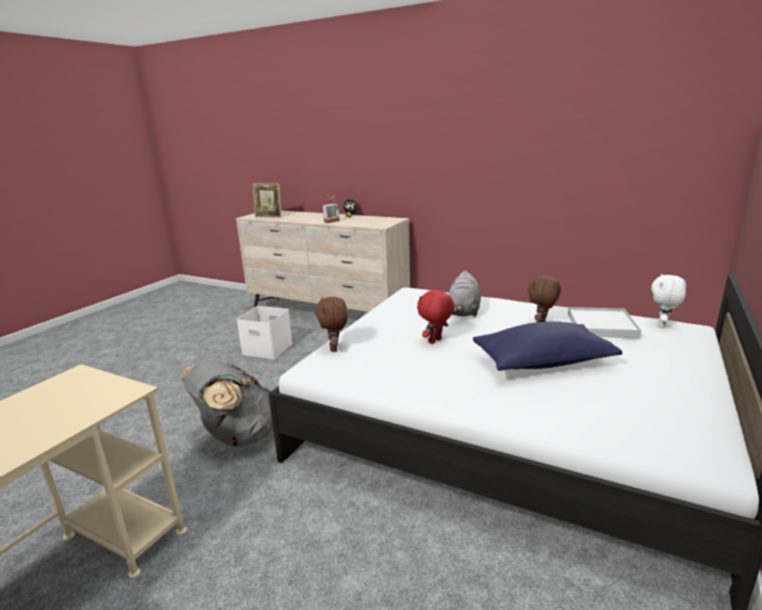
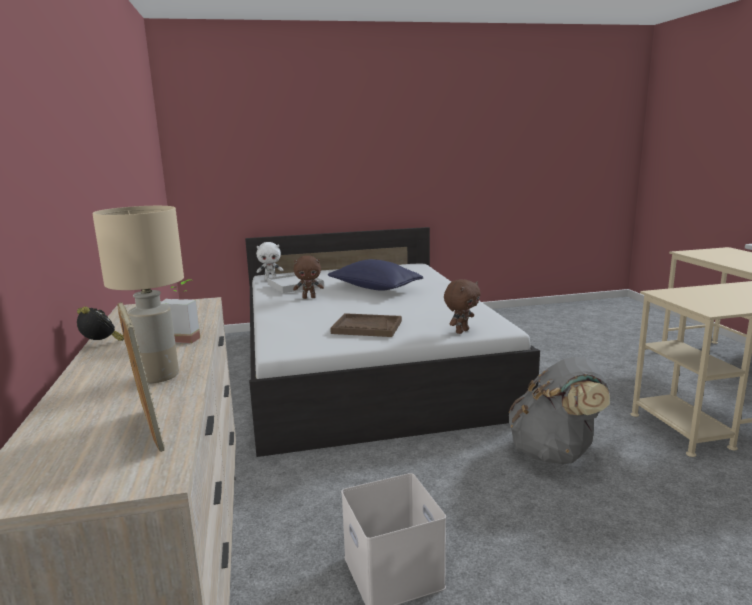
camera: 130 degrees left, 5 degrees down
(302, 218) = (157, 376): none -> beige table lamp
(406, 320) = (366, 327): none -> brown tray
(435, 341) = (391, 311): red plush toy -> none
(463, 312) = (314, 318): grey plush toy -> none

